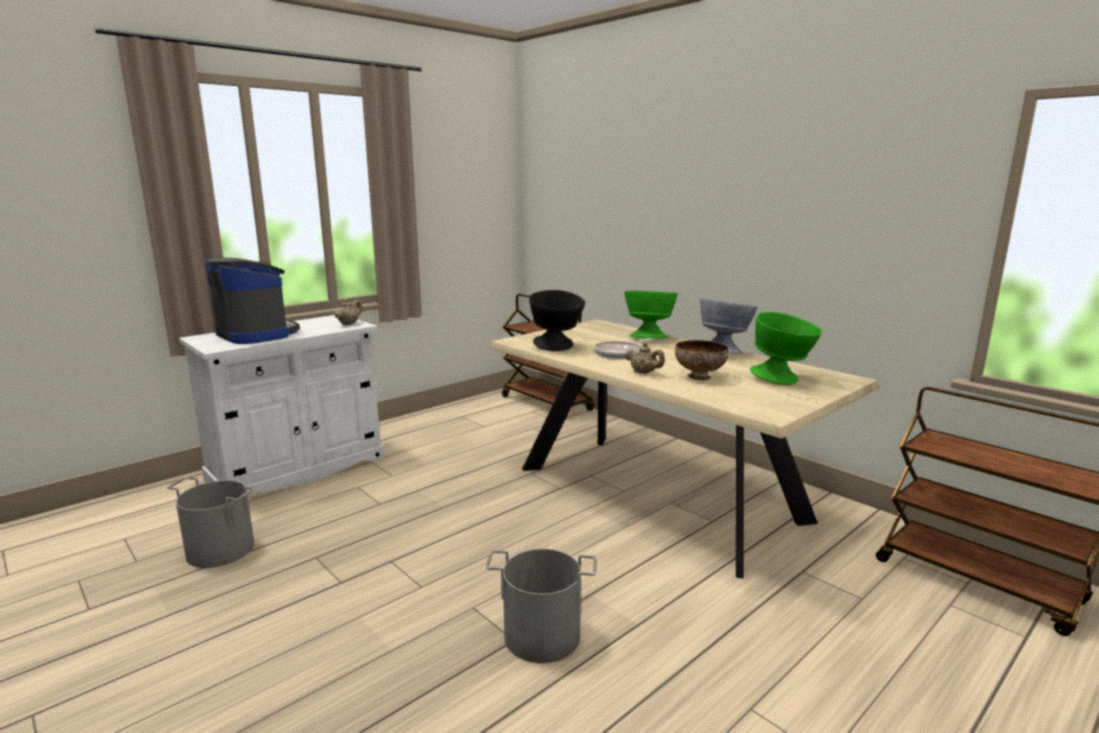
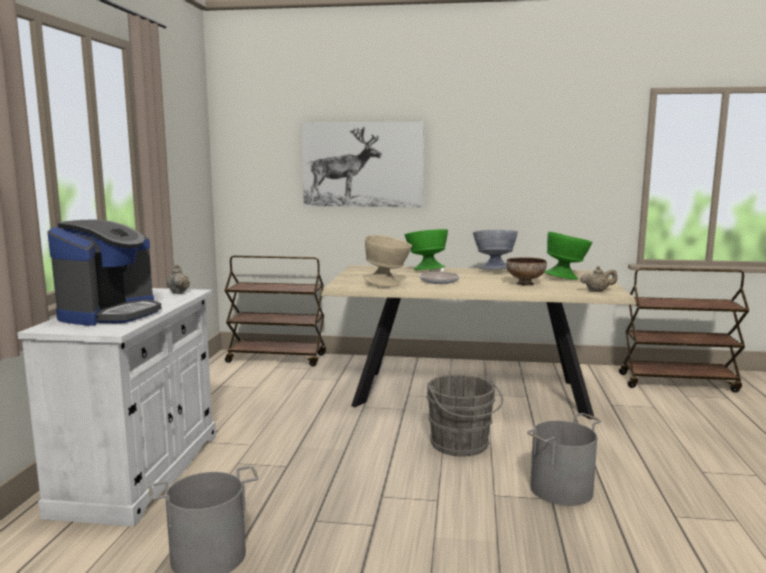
camera: 40 degrees left, 5 degrees down
(256, 334) = (110, 314): coffee machine -> coffee machine turned 105 degrees clockwise
(539, 545) = (461, 445): none -> grey bucket
(556, 348) = (388, 284): black bowl -> beige bowl
(635, 206) = (362, 164): none -> picture
(644, 373) = (490, 287): beige teapot -> beige teapot (597, 291)

